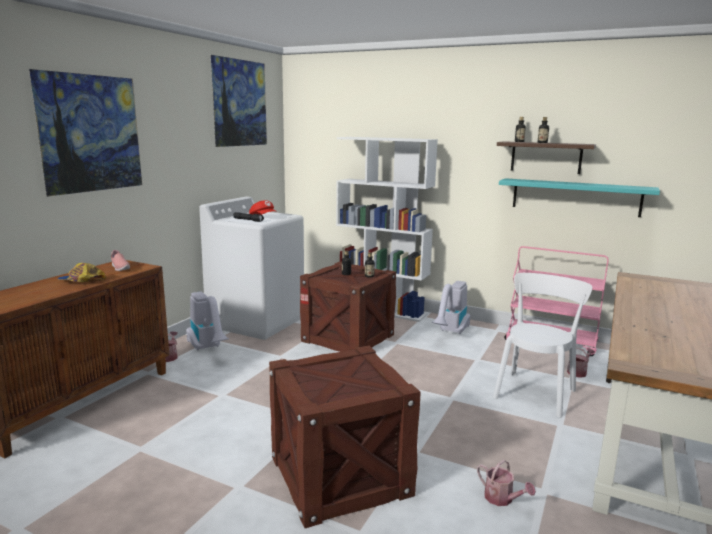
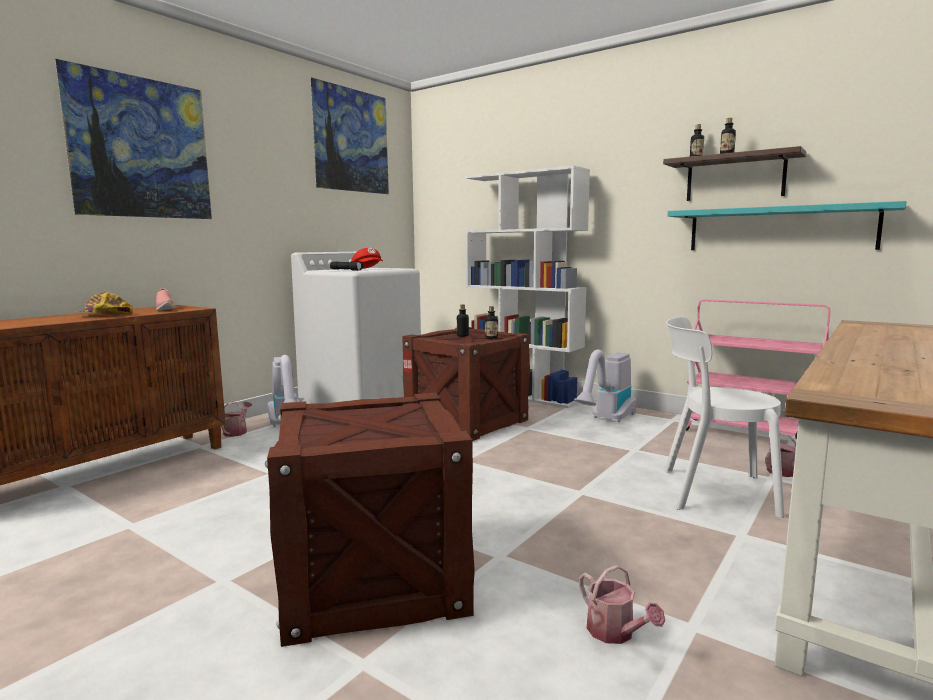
camera: 10 degrees right, 5 degrees down
(535, 392) = (711, 491): white chair -> white chair turned 120 degrees counterclockwise

